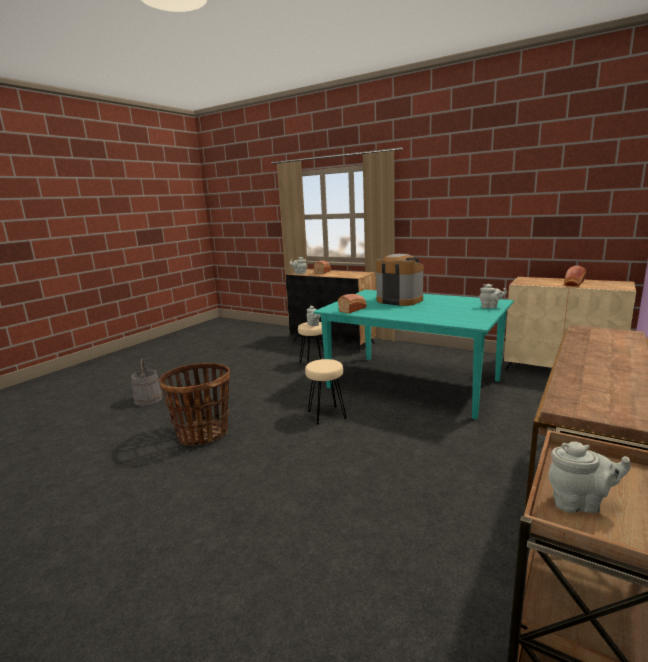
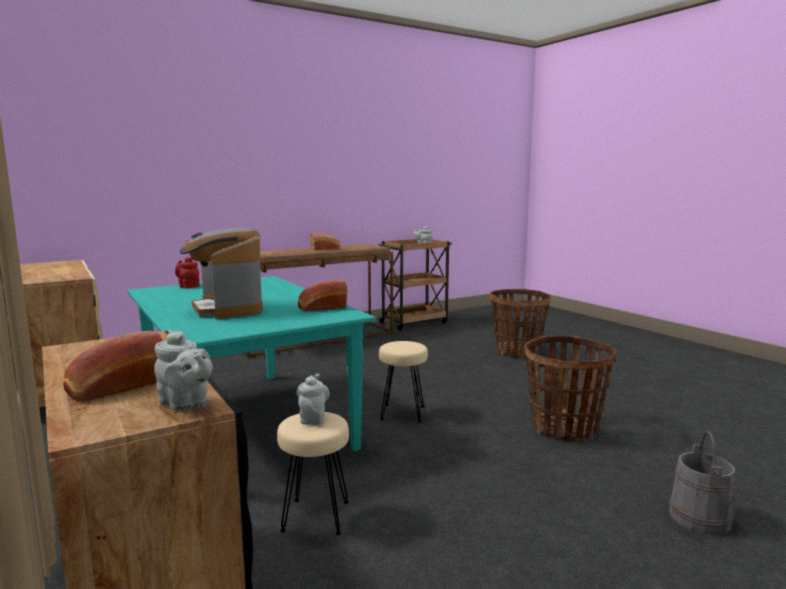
camera: 155 degrees left, 5 degrees down
(257, 579) = (517, 351): none -> basket
(490, 307) = (188, 286): grey teapot -> red teapot
(573, 284) = (59, 269): bread -> bread (326, 249)

